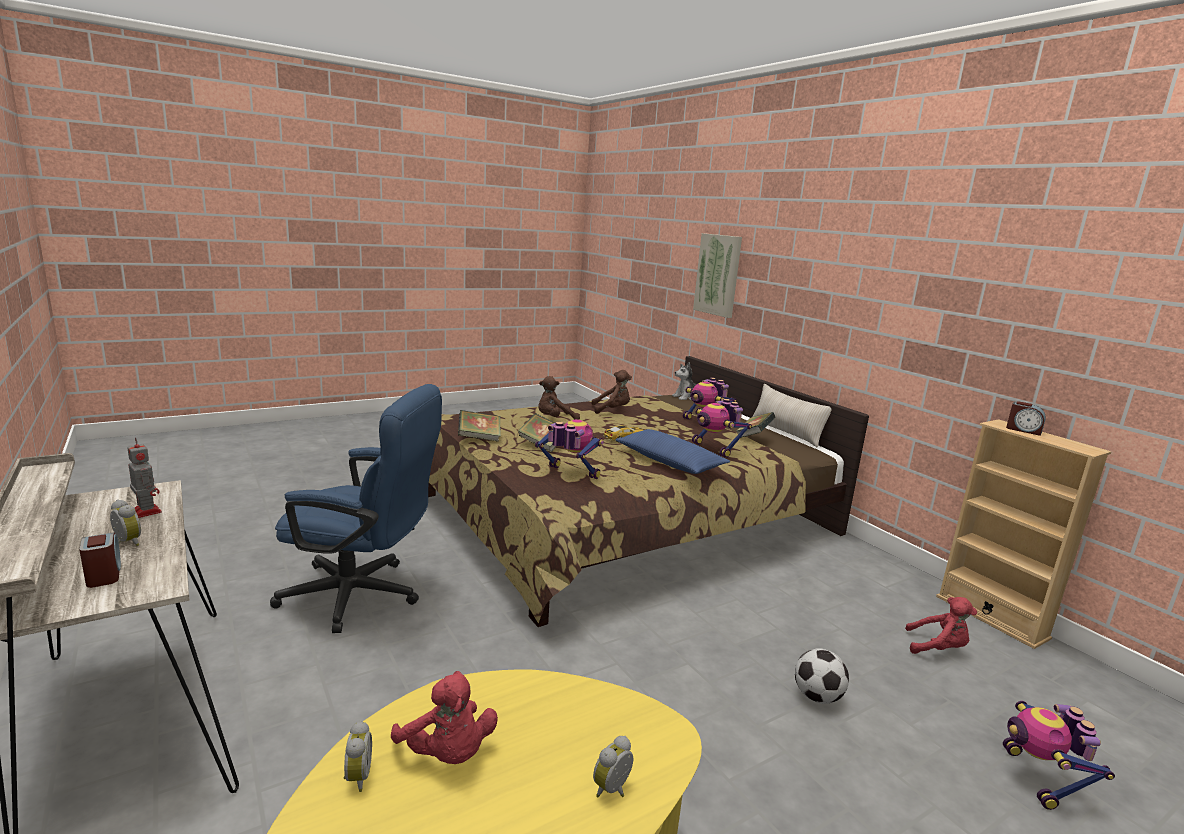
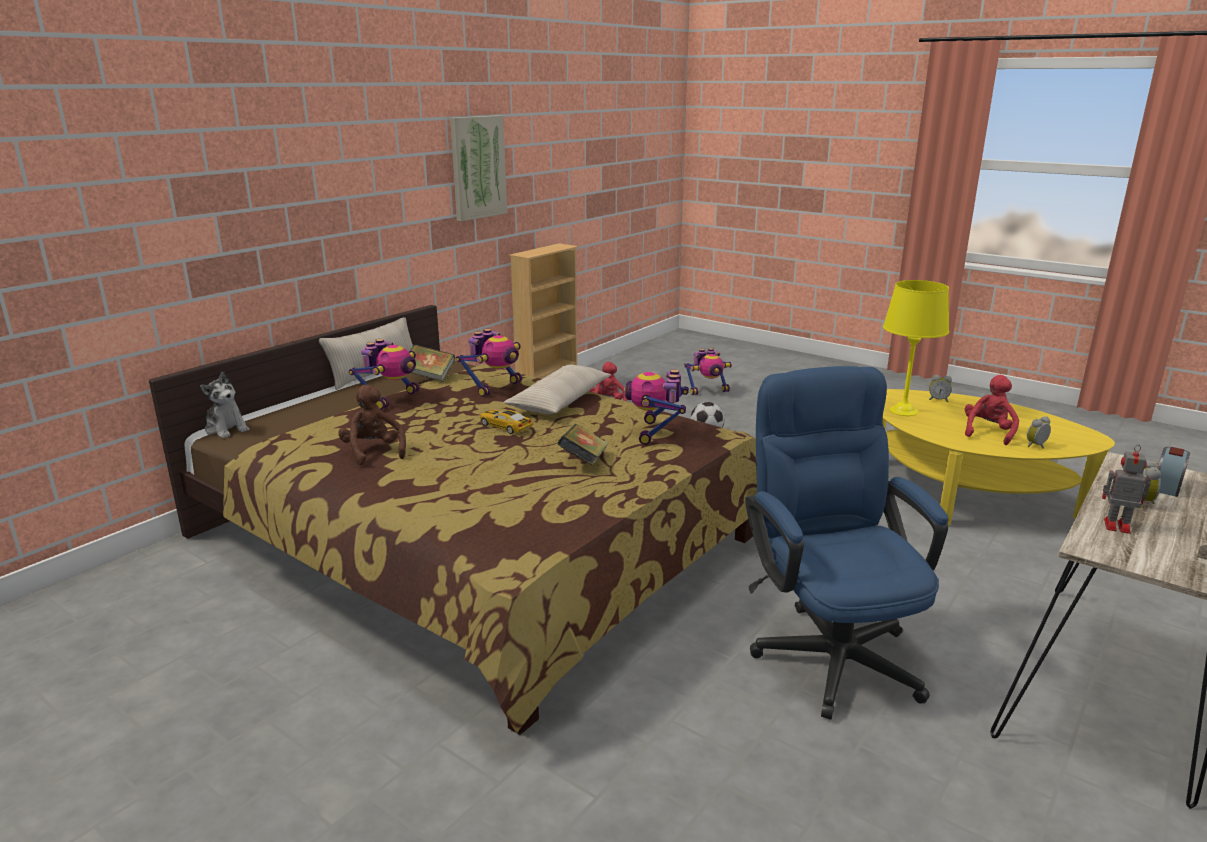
camera: 110 degrees left, 5 degrees up
(146, 511) = (1115, 525): toy robot -> toy robot turned 90 degrees clockwise
(479, 438) = (603, 502): book -> none
(555, 419) = (462, 476): brown plush toy -> none
(588, 710) = (904, 411): none -> yellow table lamp
(669, 462) = (560, 401): blue pillow -> beige pillow
(718, 275) = (150, 224): picture -> picture (477, 167)
(1023, 430) = (536, 251): alarm clock -> none

